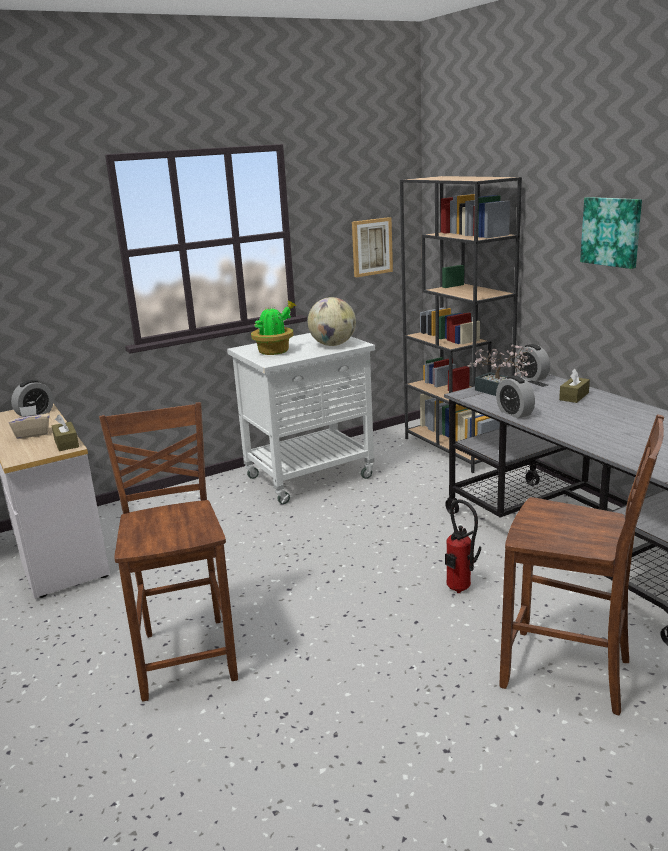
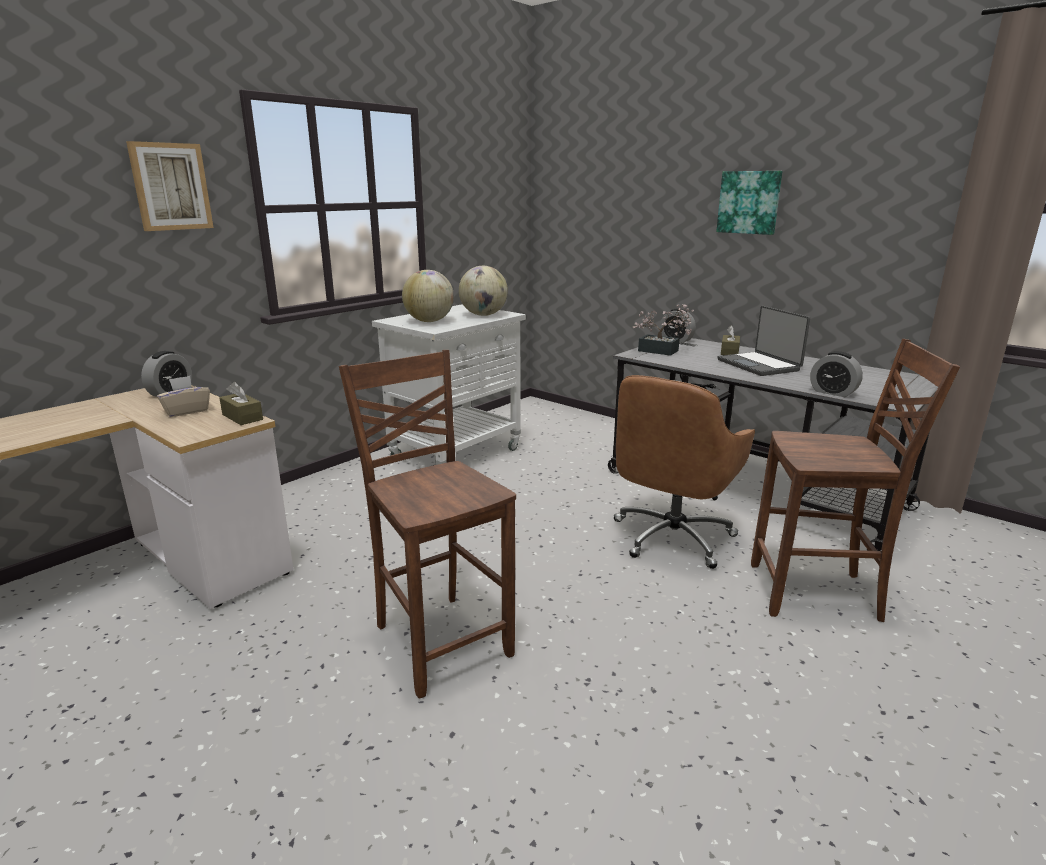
camera: 20 degrees left, 0 degrees up
(275, 351) = (429, 321): potted plant -> globe
(371, 247) = (491, 225): picture -> picture (170, 187)
(457, 449) = (579, 419): bookcase -> none
(460, 590) = (672, 537): fire extinguisher -> brown office chair
(514, 413) = (695, 366): alarm clock -> alarm clock (833, 392)
(587, 416) = (759, 365): none -> laptop

